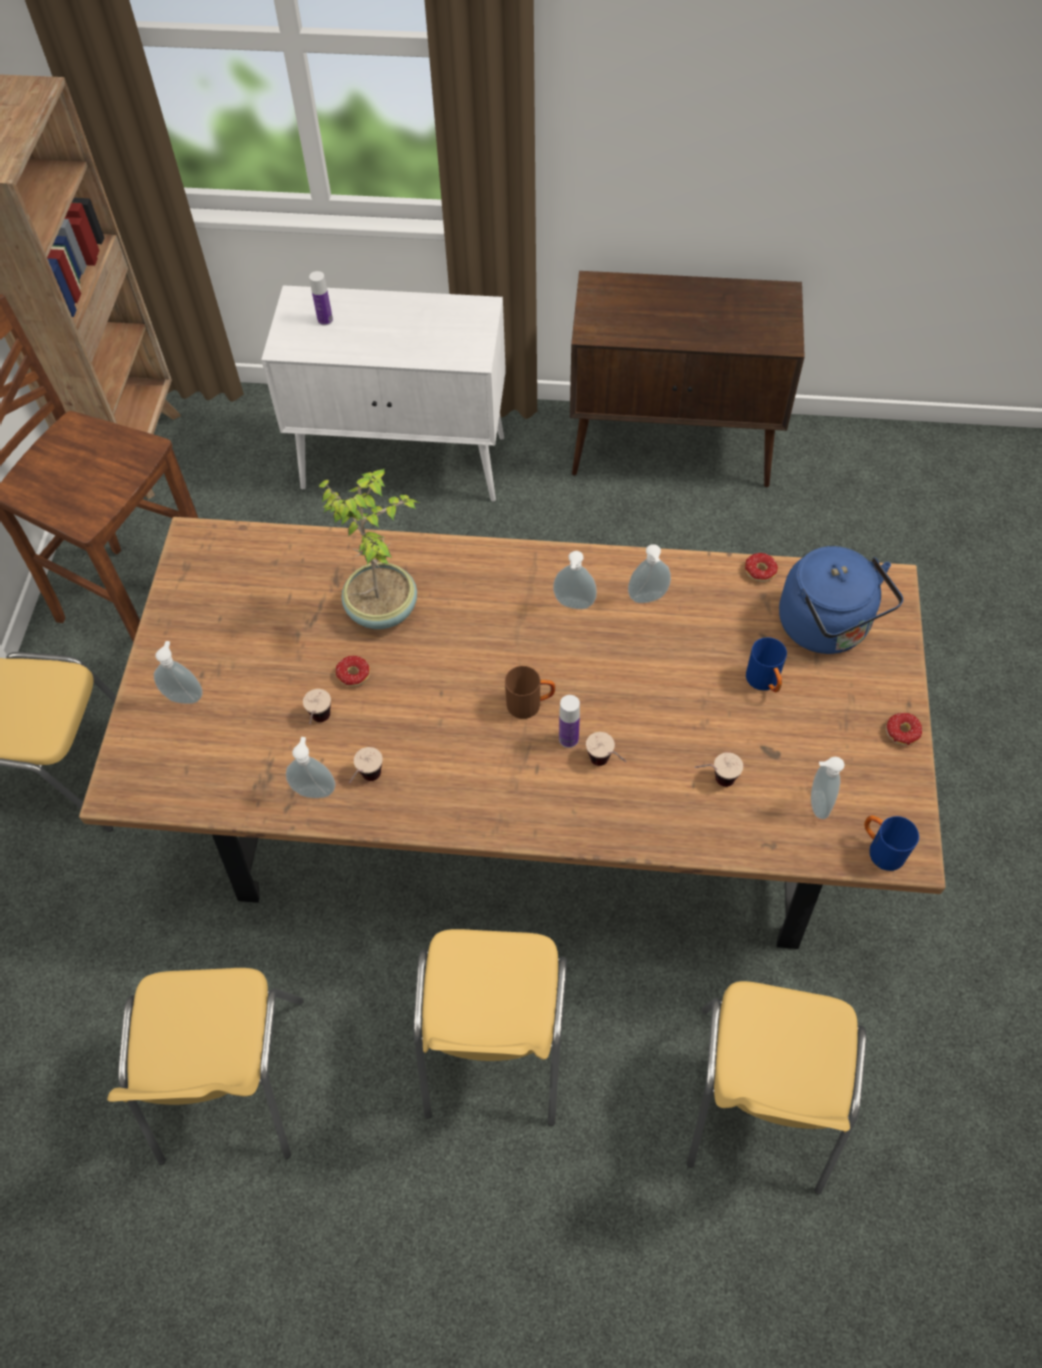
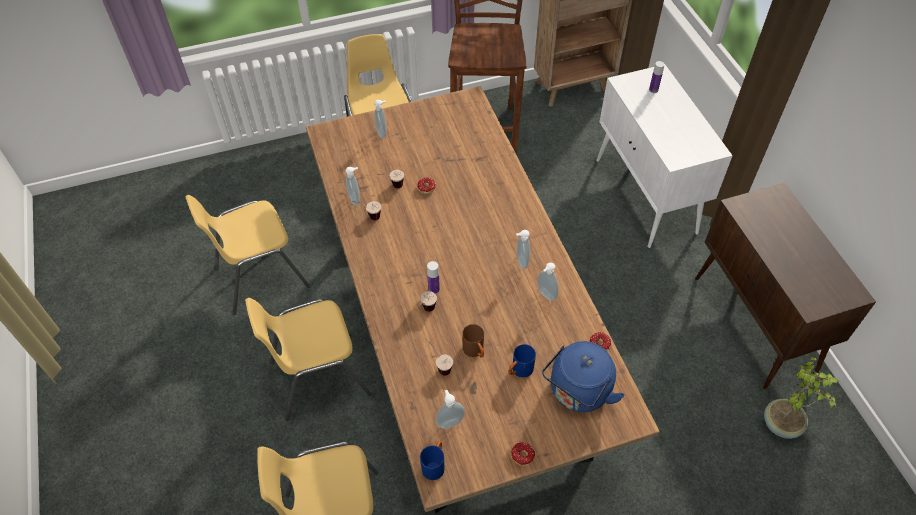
camera: 65 degrees right, 5 degrees down
(383, 608) = (472, 183): potted plant -> potted plant (782, 424)
(530, 704) = (447, 265): brown mug -> brown mug (475, 351)

